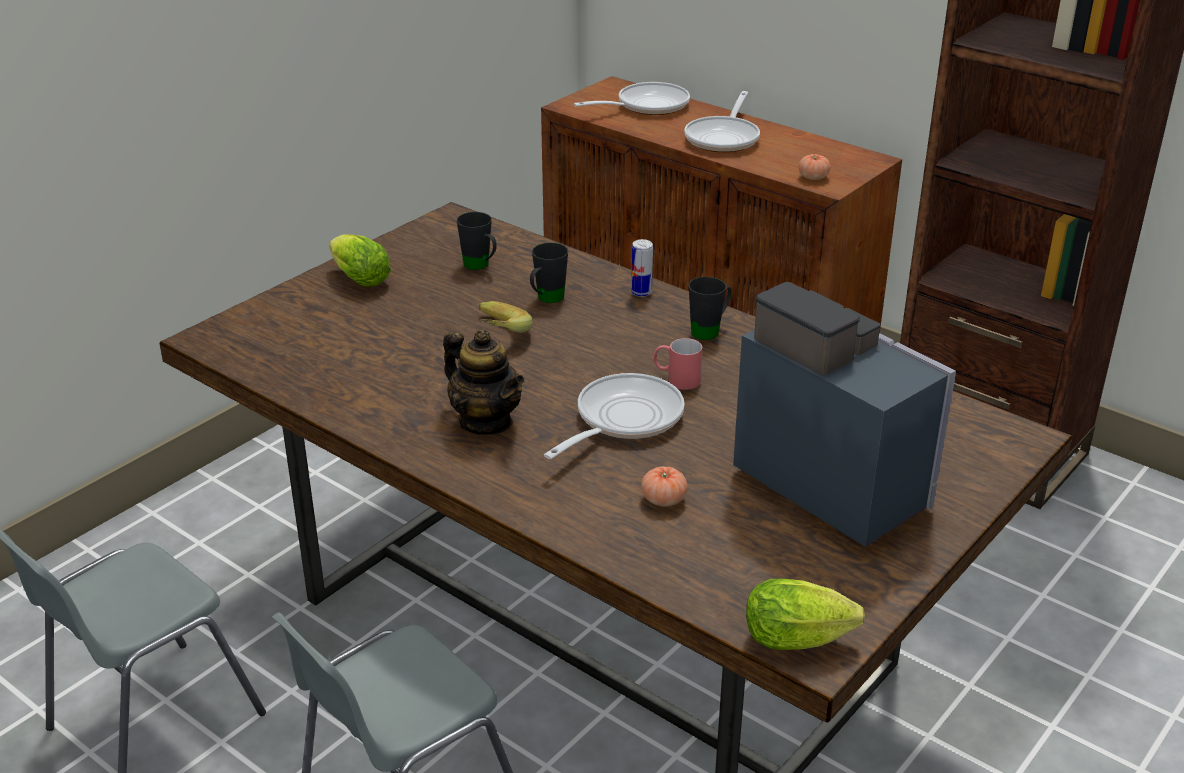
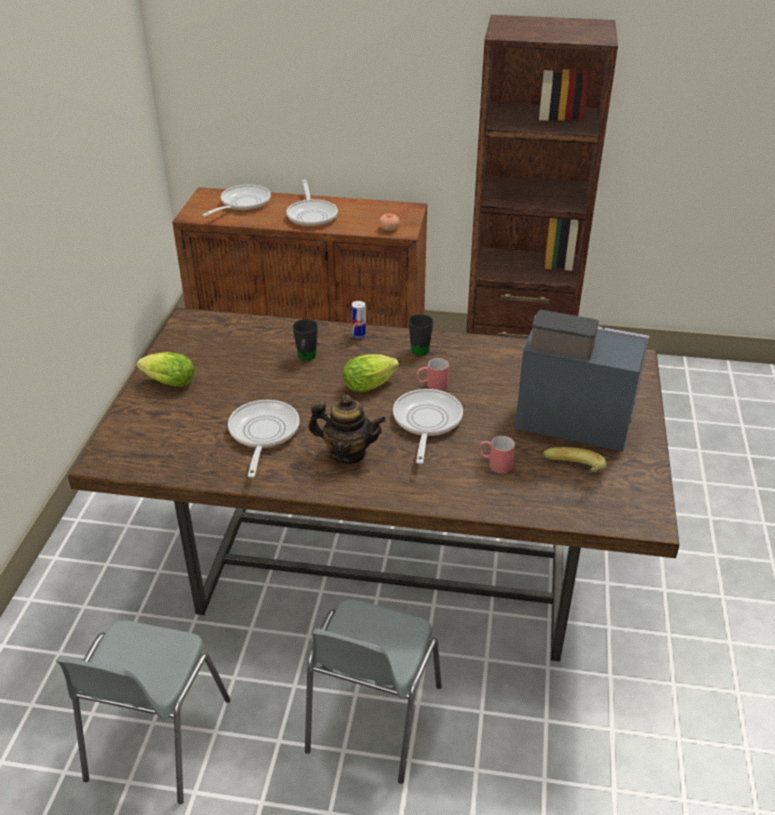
camera: 30 degrees left, 5 degrees up
(407, 367) = (263, 434): none -> frying pan
(480, 266) = (242, 348): black mug -> none
(495, 335) = (297, 393): banana -> banana (572, 474)
(663, 499) = (494, 464): tomato -> red mug
(802, 640) = (637, 517): lettuce -> lettuce (372, 385)

